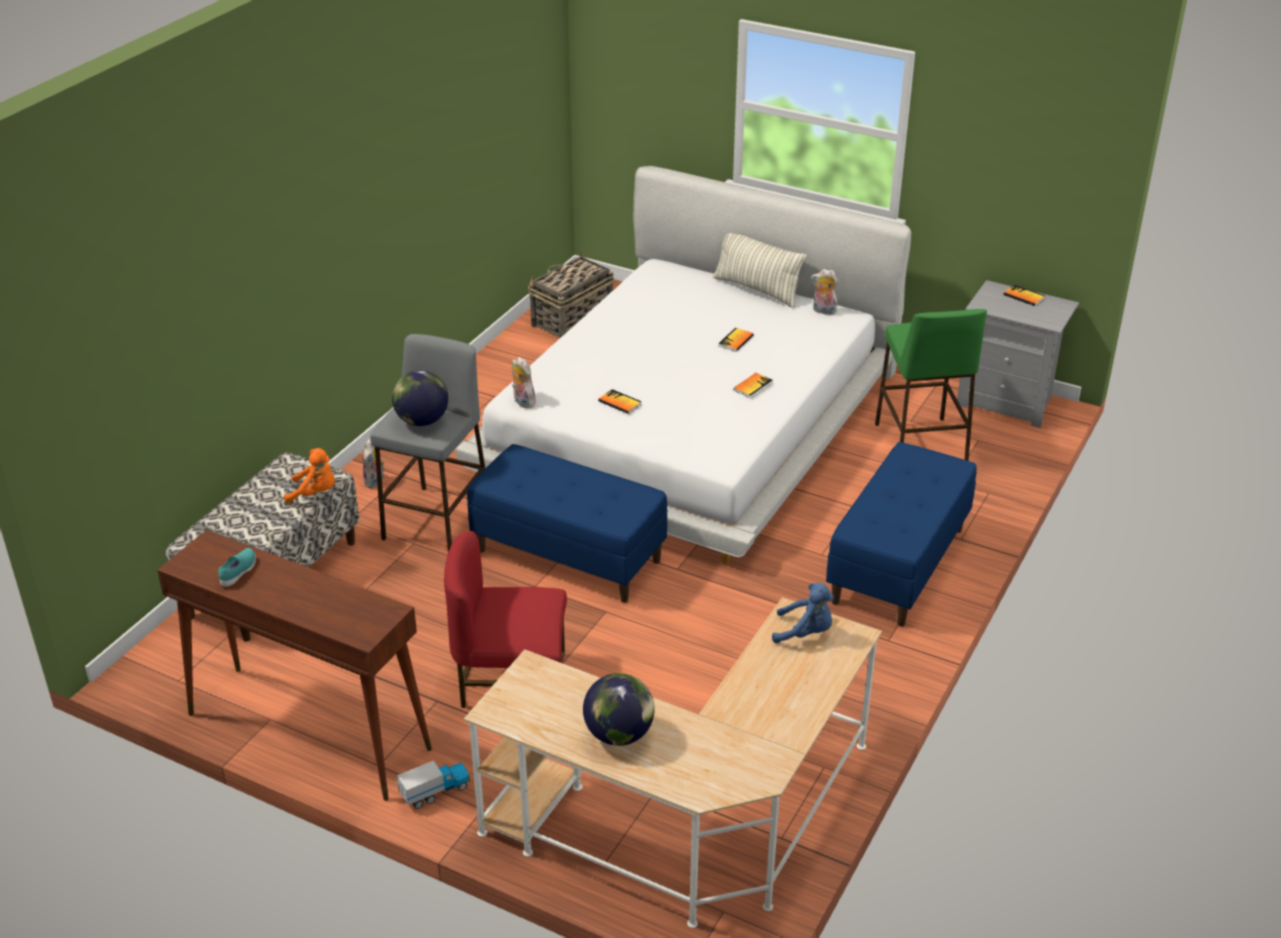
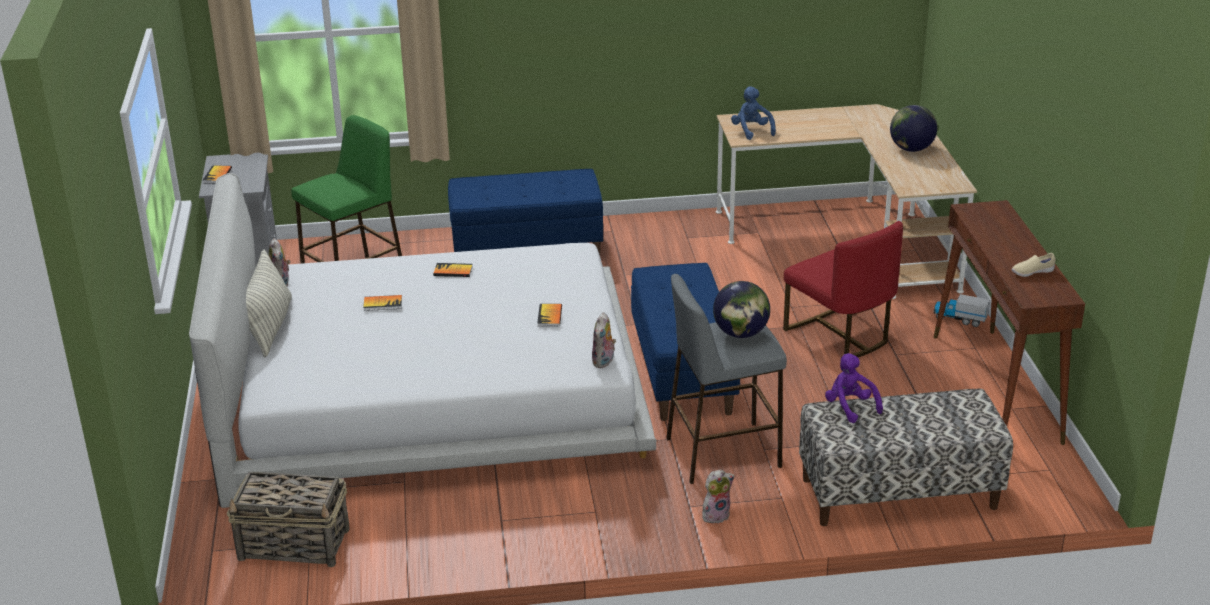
camera: 125 degrees left, 5 degrees down
(239, 572) = (1032, 272): turquoise shoe -> beige shoe
(315, 493) = (850, 407): orange plush toy -> purple plush toy

